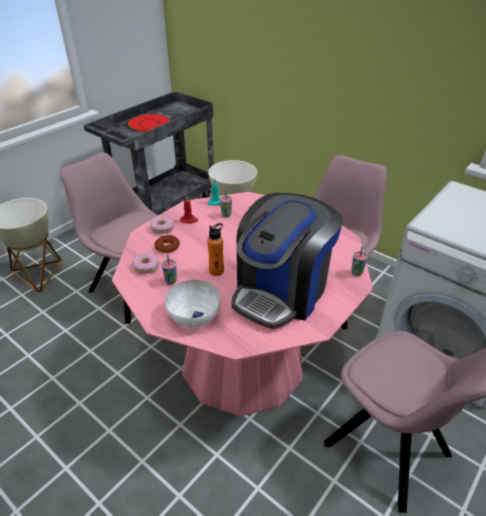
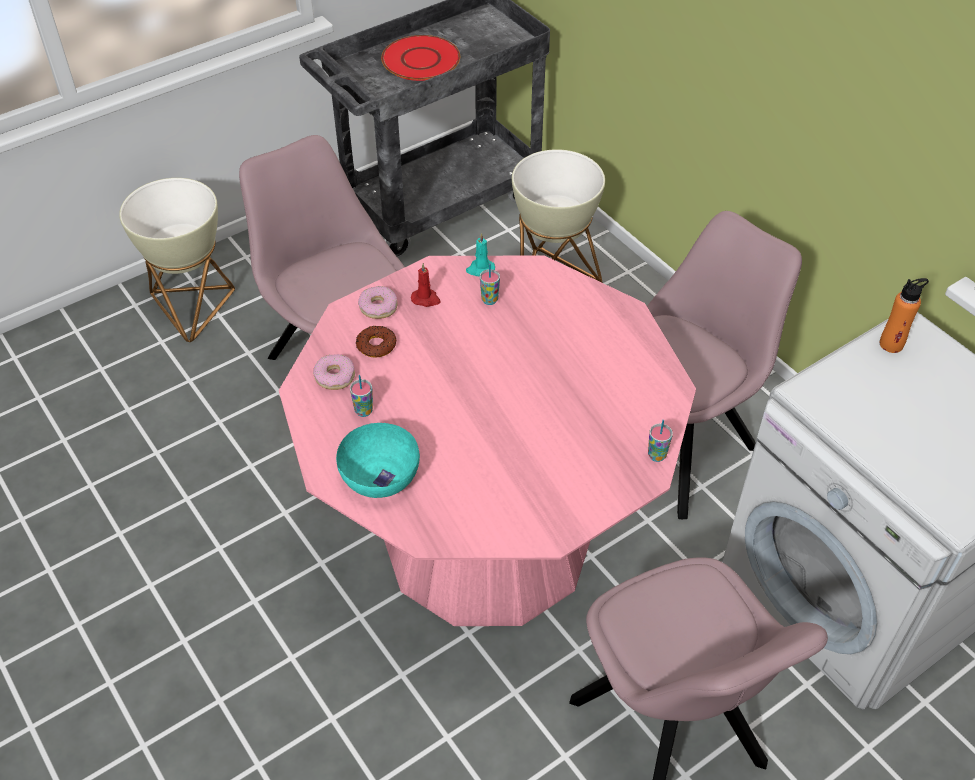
camera: 15 degrees right, 10 degrees up
(194, 315) = (380, 476): white bowl -> turquoise bowl
(216, 271) = (438, 406): orange bottle -> orange bottle (891, 344)
(281, 291) = (524, 463): coffee machine -> none

